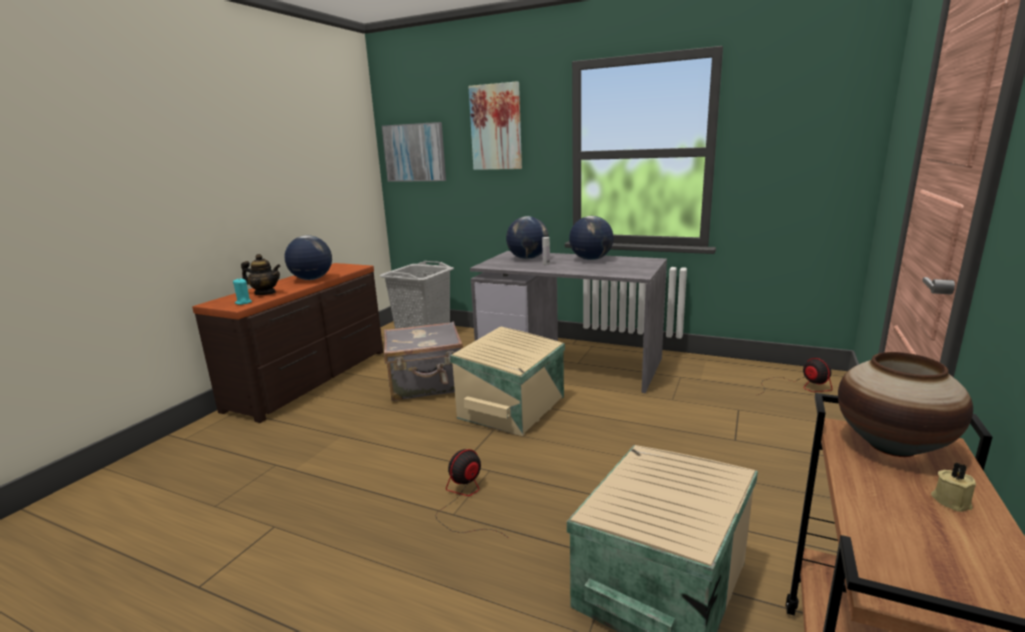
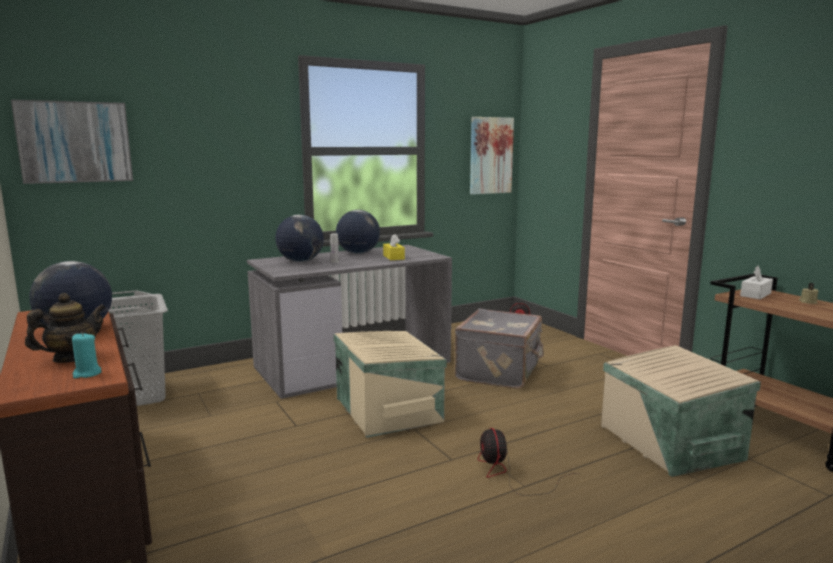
camera: 55 degrees left, 5 degrees down
(427, 385) = (266, 430): grey suitcase -> grey suitcase (500, 372)
(496, 127) = (209, 116): picture -> picture (490, 155)
(601, 268) = (393, 257): none -> yellow tissue box
(891, 446) = (755, 294): vase -> white tissue box

